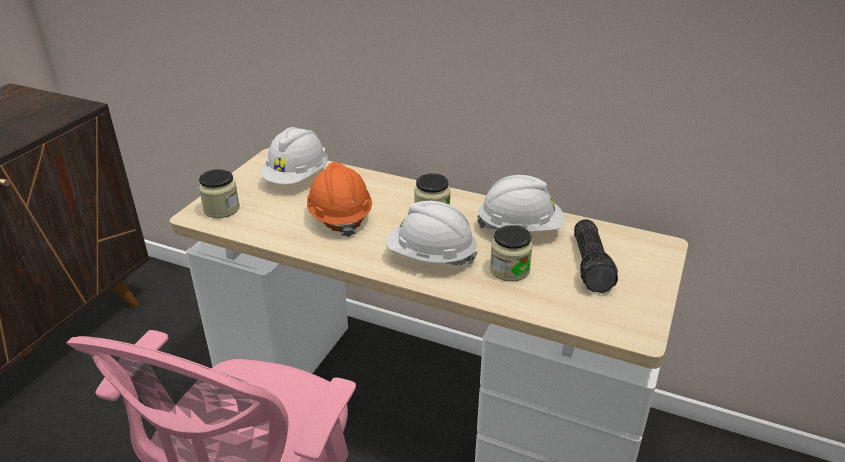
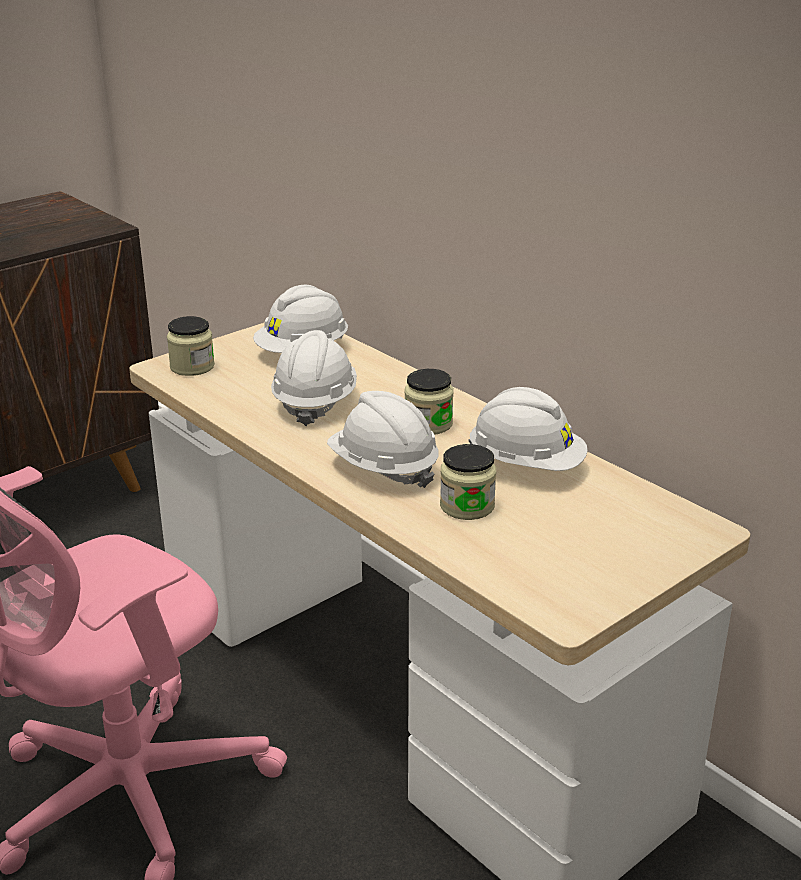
camera: 25 degrees right, 5 degrees down
(339, 217) = (315, 403): orange hard hat -> white hard hat
(592, 265) = (581, 527): flashlight -> none

